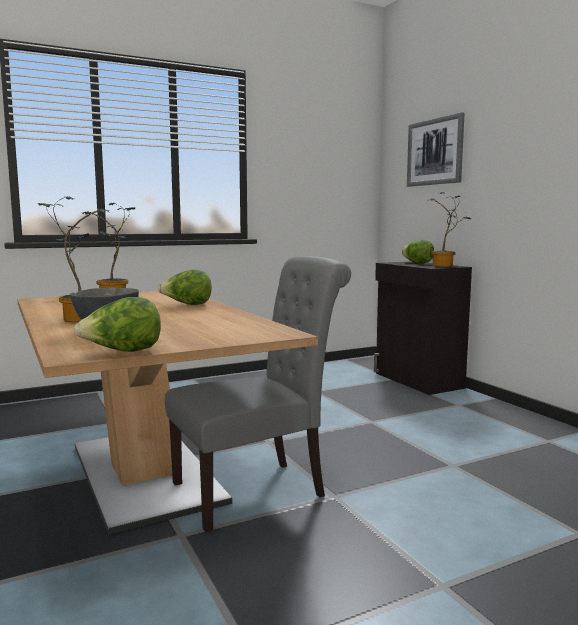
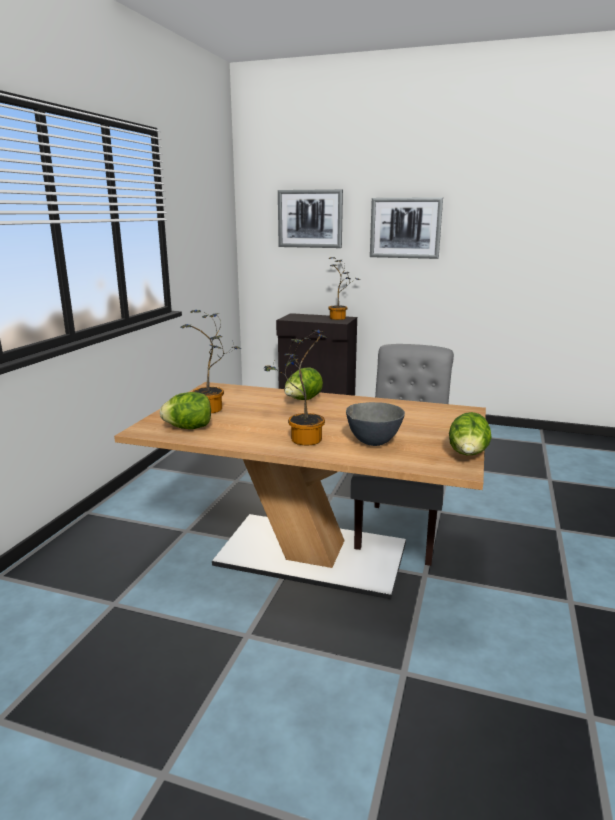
camera: 45 degrees left, 10 degrees up
(418, 263) = (307, 316): lettuce -> lettuce (189, 428)
(525, 149) = (405, 228): none -> picture

